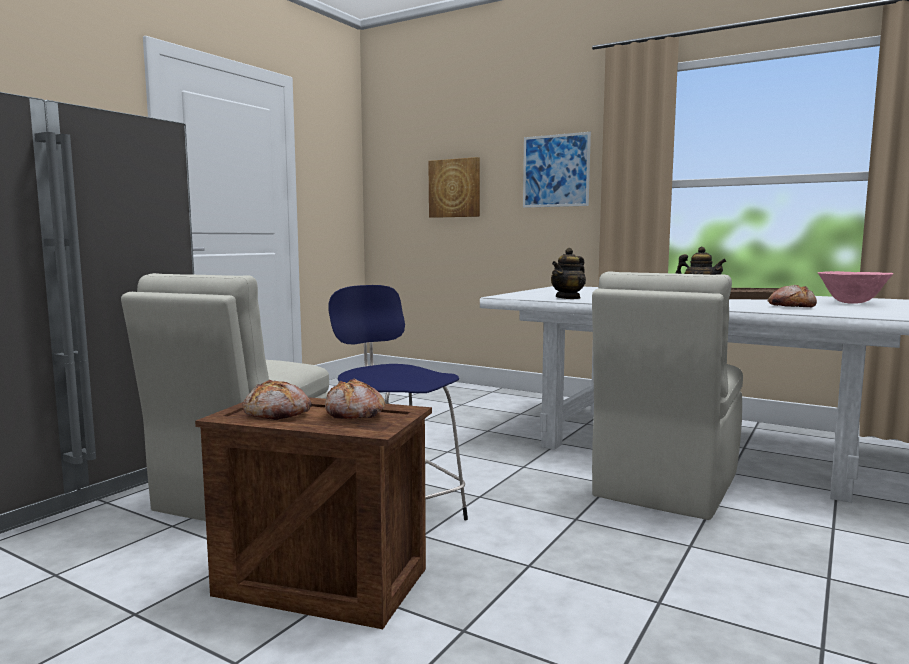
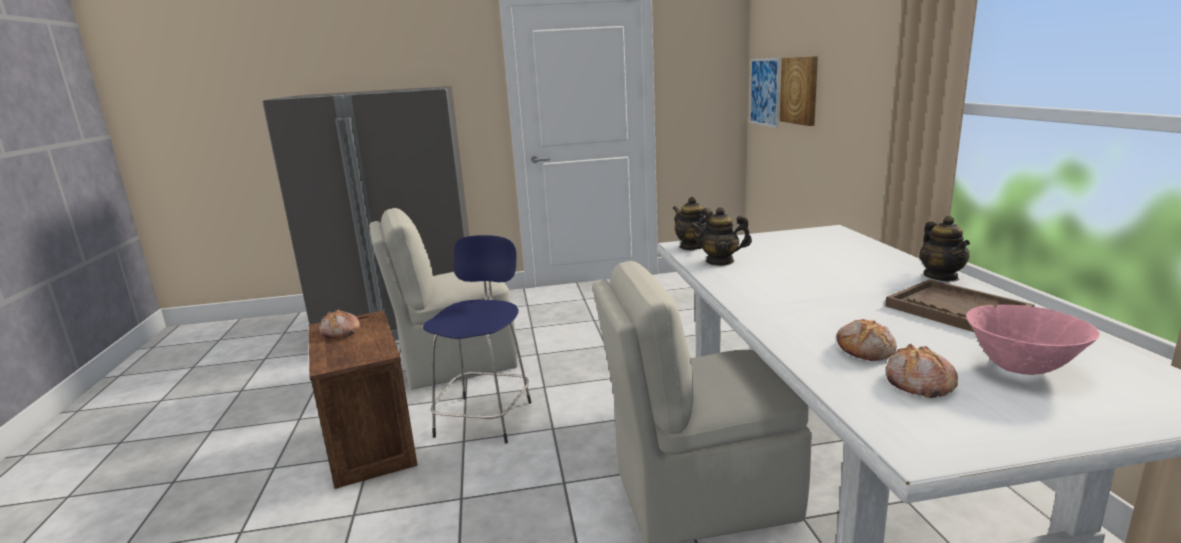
camera: 50 degrees right, 10 degrees up
(354, 413) = (359, 346): bread -> bread (918, 383)
(516, 296) = (692, 246): none -> teapot
(556, 171) = (873, 78): picture -> picture (764, 92)

